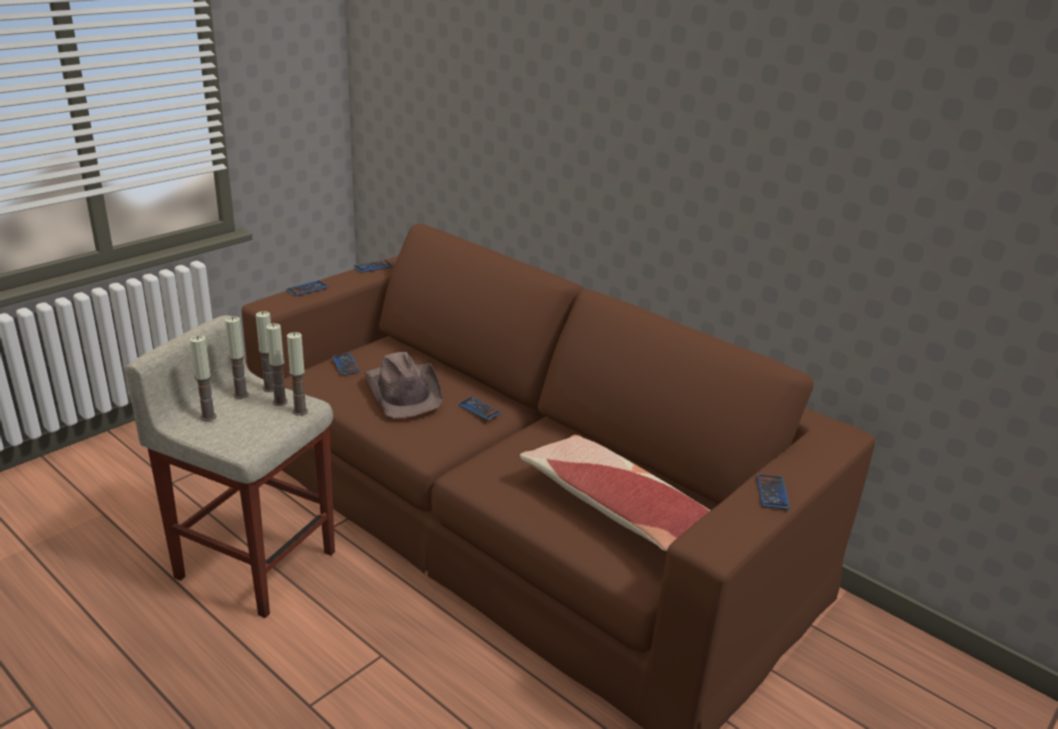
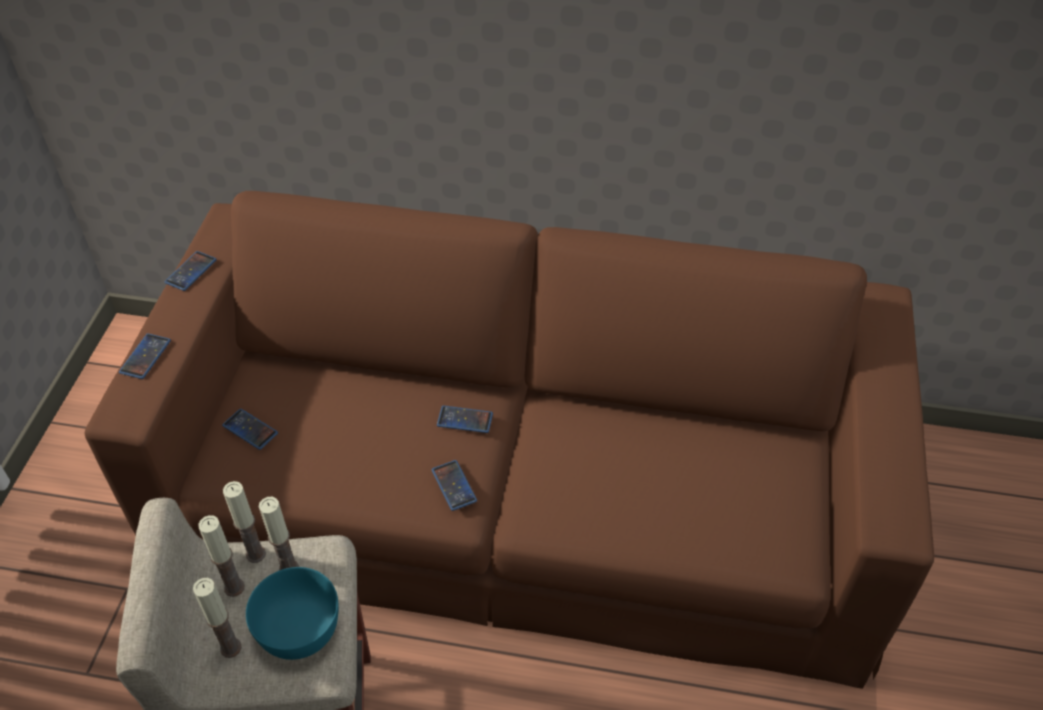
camera: 30 degrees left, 20 degrees up
(253, 427) = (298, 629): none -> turquoise bowl
(300, 411) = (327, 571): candle -> none
(404, 391) = (360, 438): brown hat -> none
(614, 506) = (707, 486): pillow -> none
(772, 492) = (892, 423): phone -> phone (454, 485)

